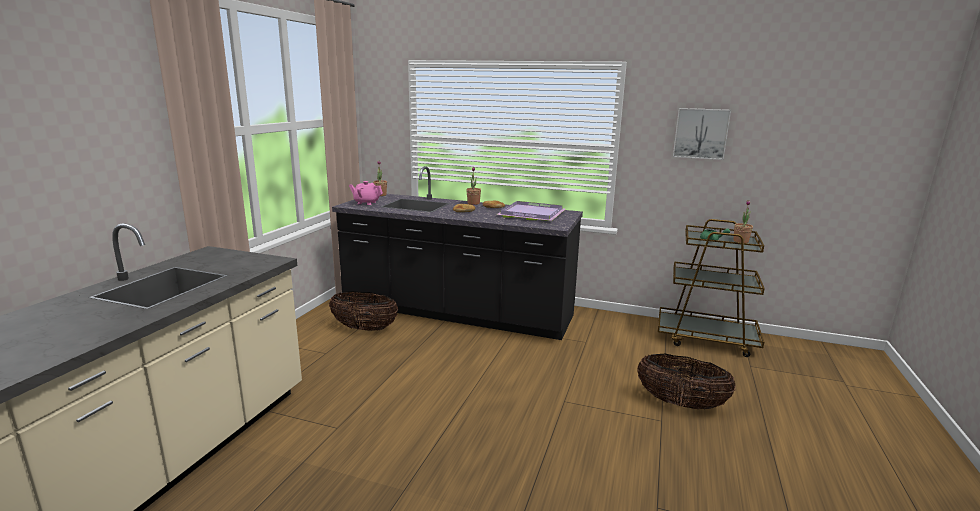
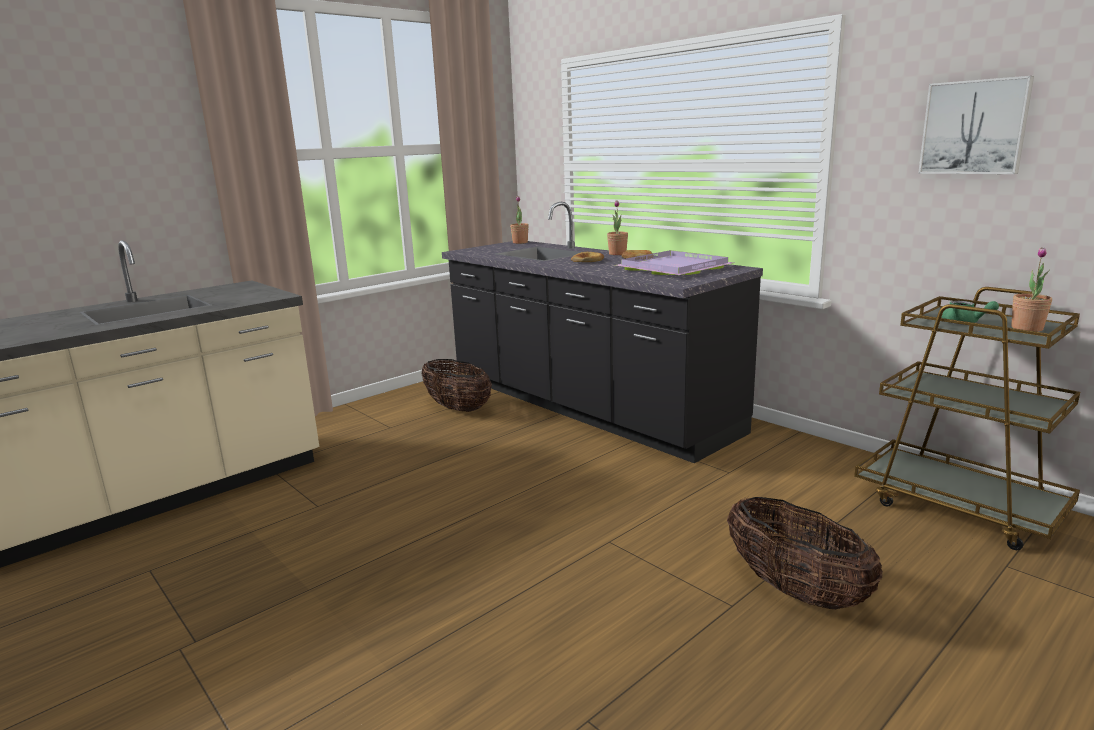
camera: 30 degrees right, 0 degrees up
(366, 203) = (486, 249): pink teapot -> none

